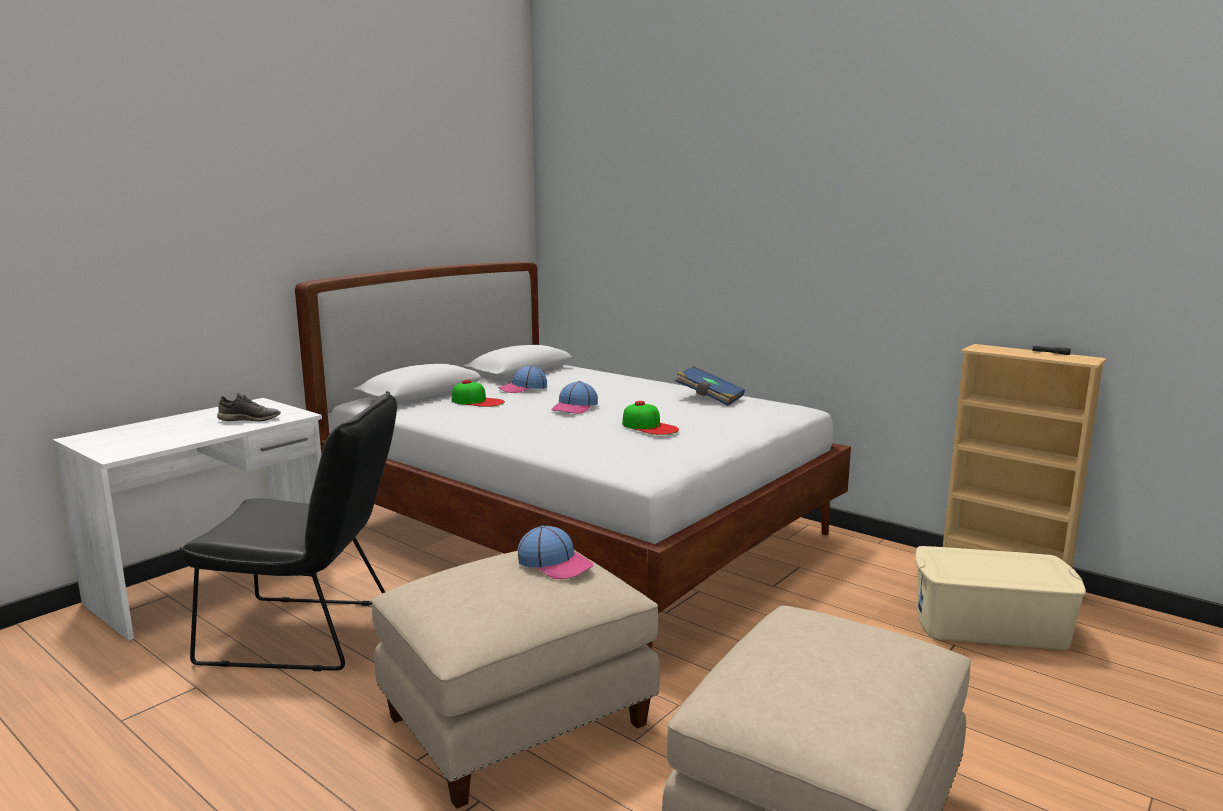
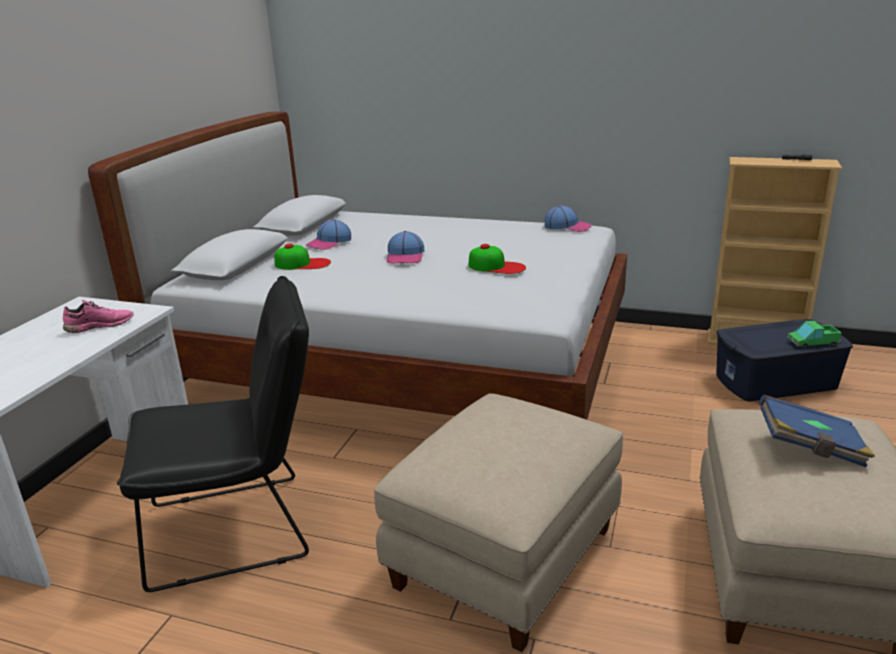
camera: 20 degrees left, 10 degrees up
(250, 419) = (100, 325): grey shoe -> pink shoe
(555, 563) = (524, 415): cap -> cap (567, 226)
(709, 398) = (508, 229): blue book -> blue book (810, 448)
(990, 626) = (776, 382): beige storage box -> blue storage box
(1030, 580) = (812, 343): none -> toy truck

